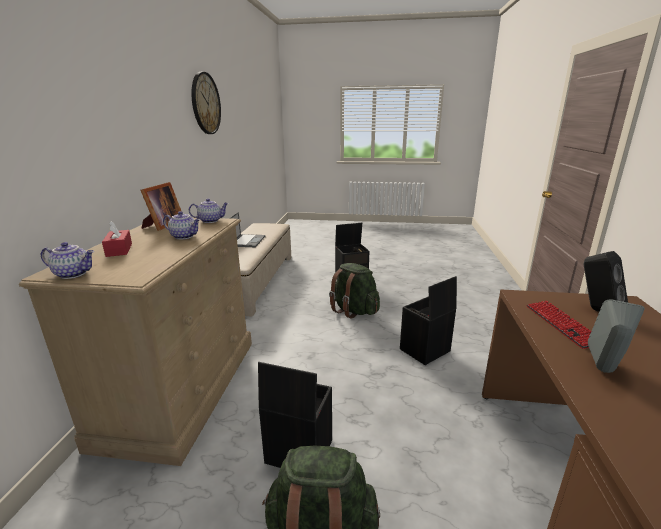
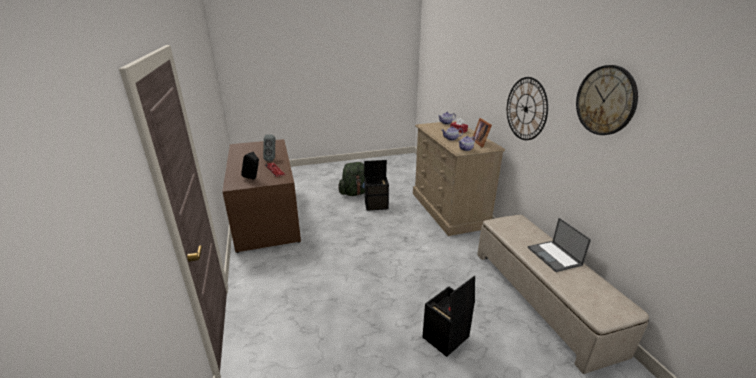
camera: 155 degrees right, 5 degrees up
(156, 144) = (526, 109): none -> wall clock
(354, 310) = (407, 285): green backpack -> none
(424, 351) = (335, 261): black storage box -> none

